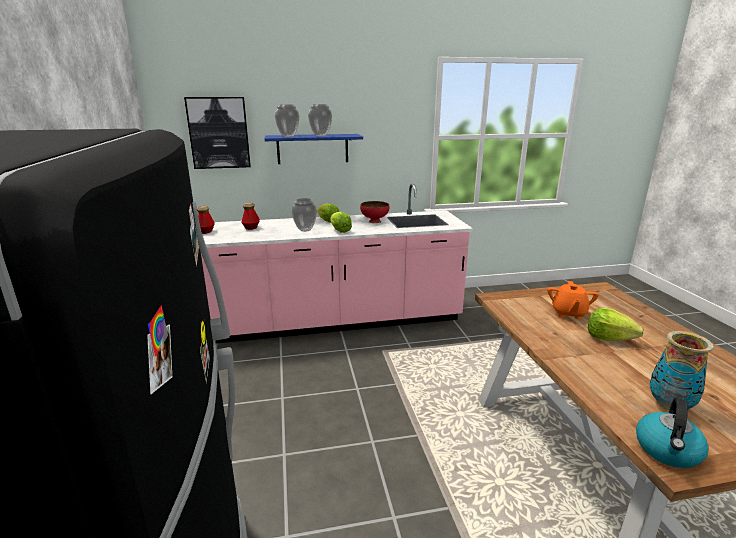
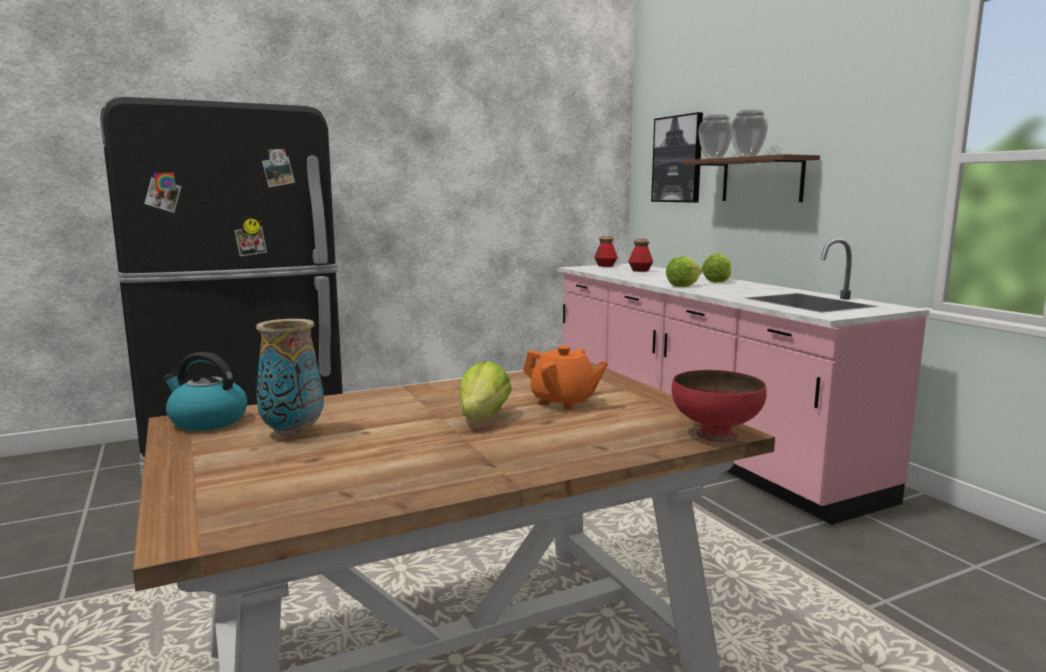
camera: 75 degrees right, 10 degrees down
(304, 230) = (662, 279): vase -> none
(312, 149) = (762, 180): blue shelf -> brown shelf
(374, 221) = (757, 291): red bowl -> red bowl (715, 434)
(568, 313) = (563, 402): orange teapot -> orange teapot turned 150 degrees counterclockwise

